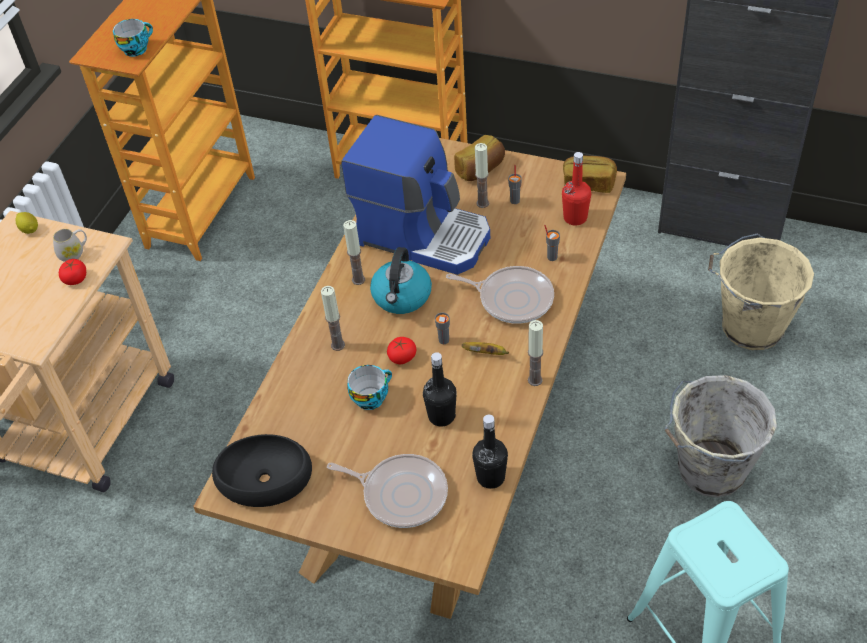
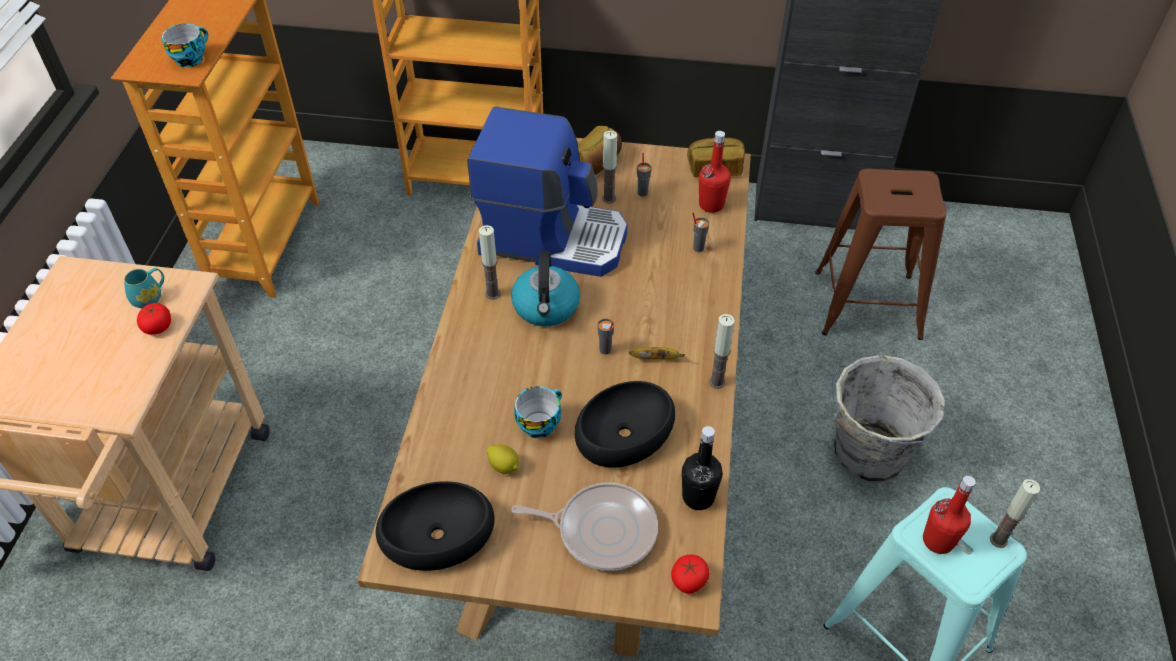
camera: 15 degrees left, 0 degrees up
(29, 229) = (89, 275): lemon -> lemon (504, 466)
(74, 253) = (150, 297): white mug -> turquoise mug
(338, 345) = (486, 368): candle -> candle (998, 540)
(402, 357) = (563, 374): tomato -> tomato (688, 580)
(441, 416) = (625, 435): black bottle -> black bowl
(512, 298) = (668, 296): frying pan -> none
(708, 546) = (938, 540): none -> red bottle
(749, 326) = (867, 304): beige bucket -> brown stool

